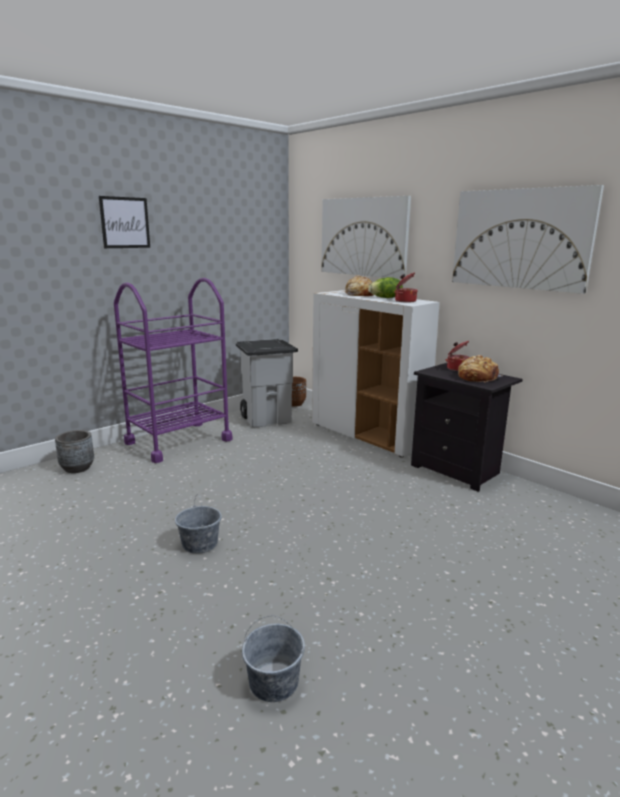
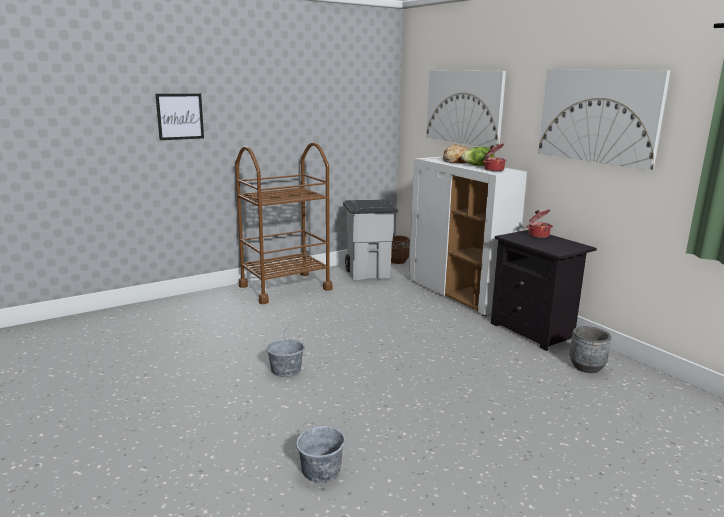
camera: 10 degrees right, 0 degrees up
(77, 468) = (197, 303): grey planter -> grey planter (586, 367)
(125, 222) = (248, 93): picture -> picture (180, 116)
(178, 441) = (285, 287): purple cart -> brown cart
(477, 377) = (552, 244): bread -> none

